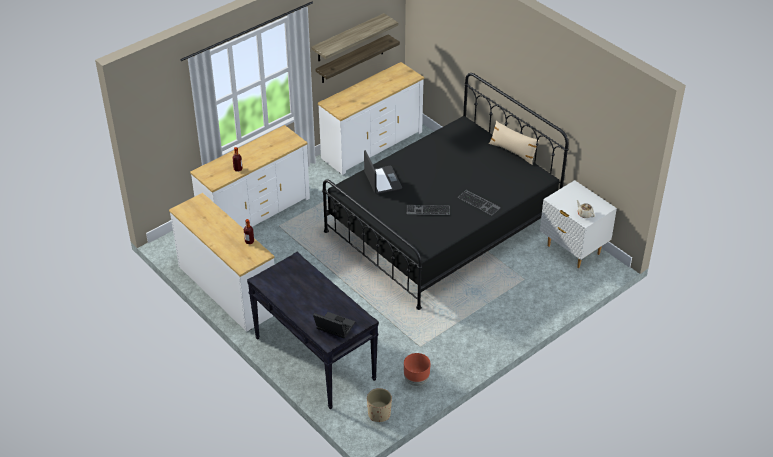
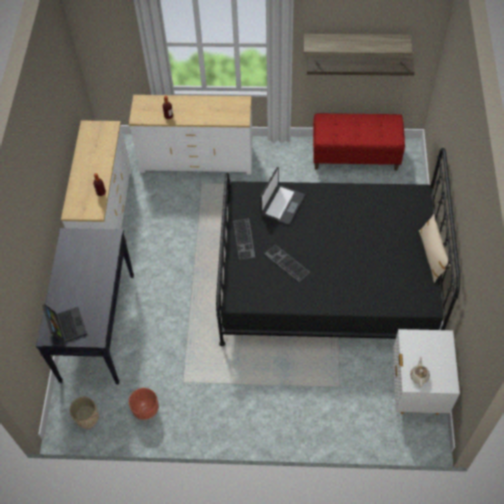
camera: 45 degrees right, 15 degrees up
(371, 145) = (355, 155): white dresser -> red bench
(479, 202) = (340, 288): keyboard -> keyboard (245, 239)

